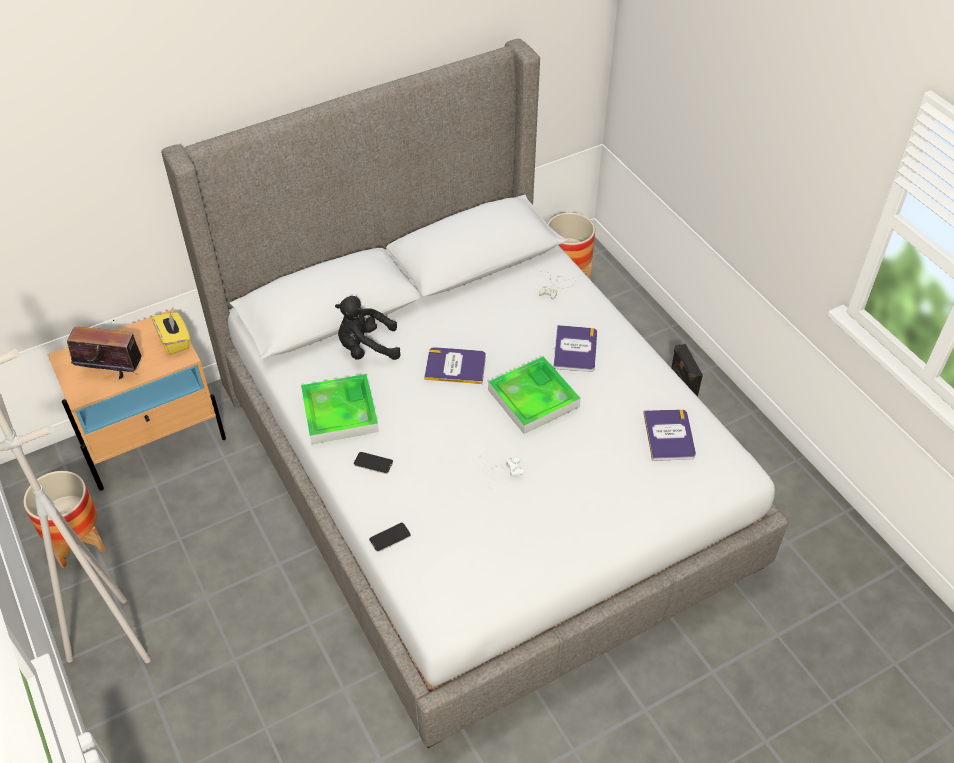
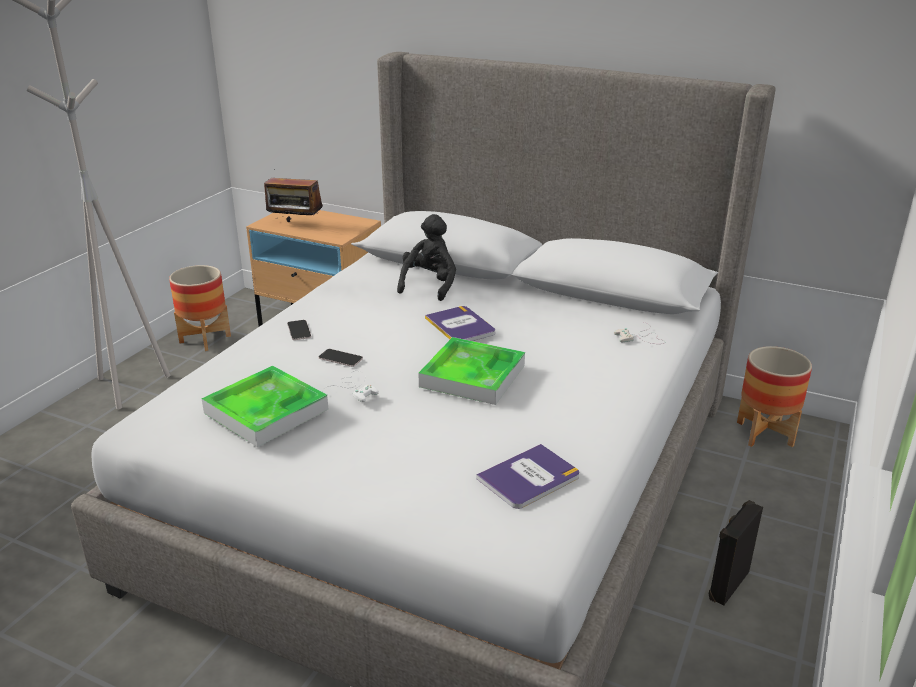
camera: 55 degrees right, 20 degrees down
(112, 372) = (295, 225): radio -> radio turned 135 degrees clockwise
(175, 341) = (350, 231): yellow tissue box -> none
(340, 412) = (342, 299): tray -> tray (266, 411)
(366, 348) = (429, 285): black plush toy -> black plush toy turned 60 degrees clockwise
(390, 537) = (218, 366): phone -> phone (340, 358)
(575, 349) = (572, 376): book -> none

